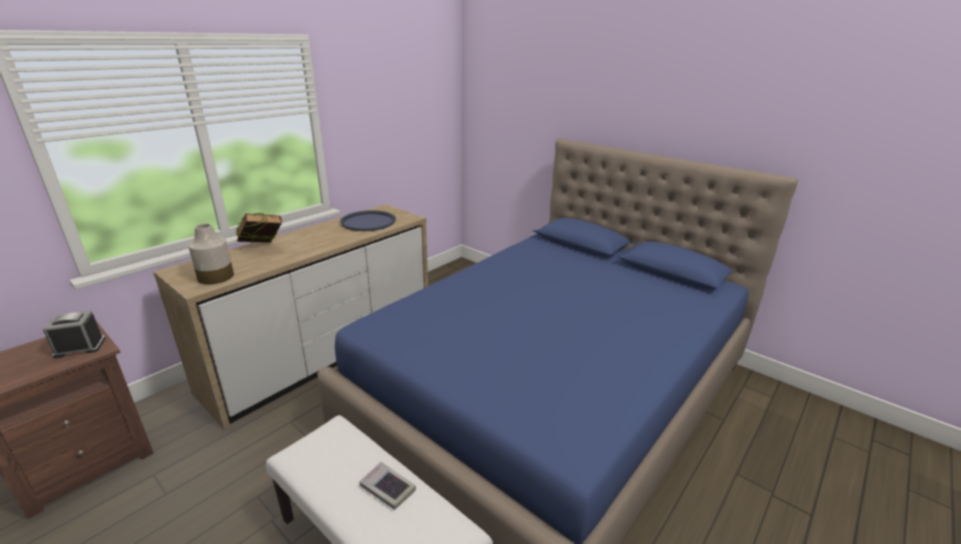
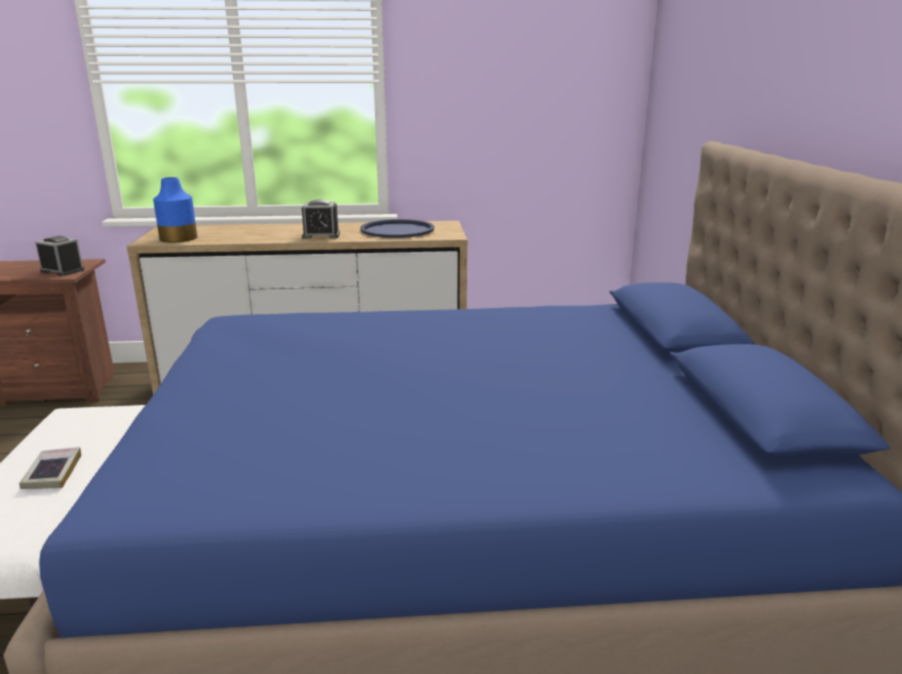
camera: 45 degrees right, 5 degrees down
(215, 276) = (178, 238): beige vase -> blue vase
(262, 248) = (257, 229): book -> none
(328, 240) = (321, 235): none -> alarm clock

